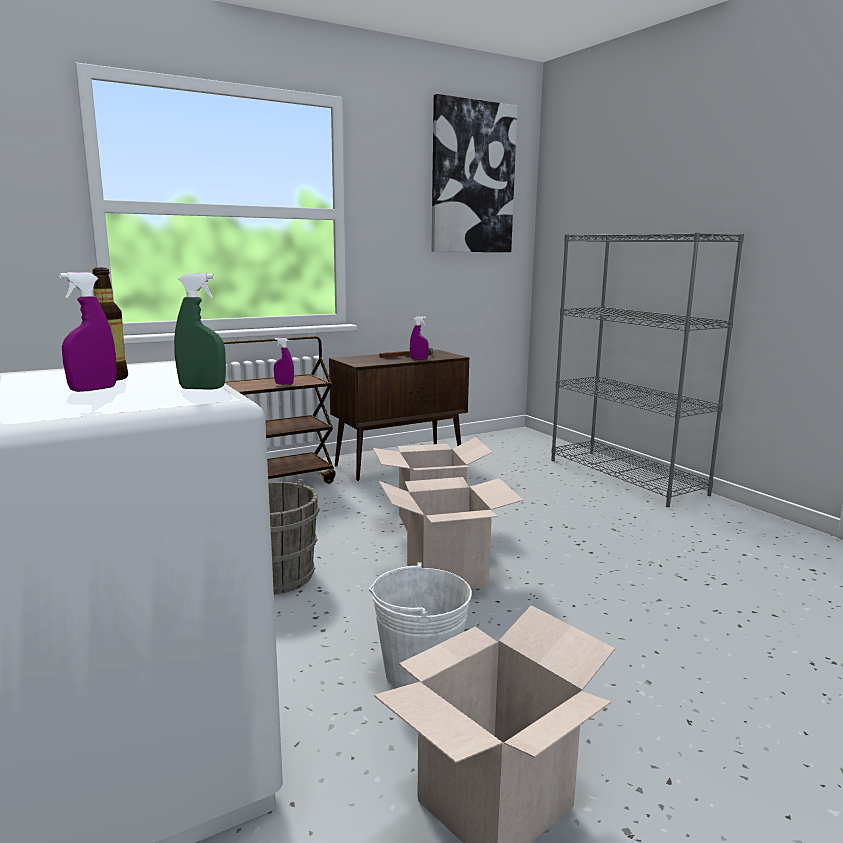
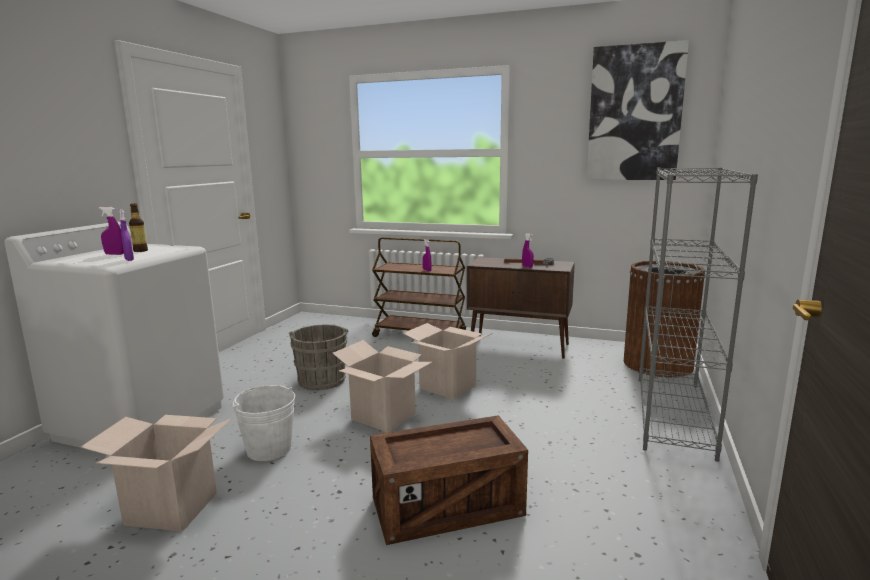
camera: 50 degrees right, 0 degrees up
(202, 388) = (129, 260): green spray bottle -> purple spray bottle
(534, 445) = (657, 364): none -> brown trash can
(682, 612) = (447, 508): none -> crate

